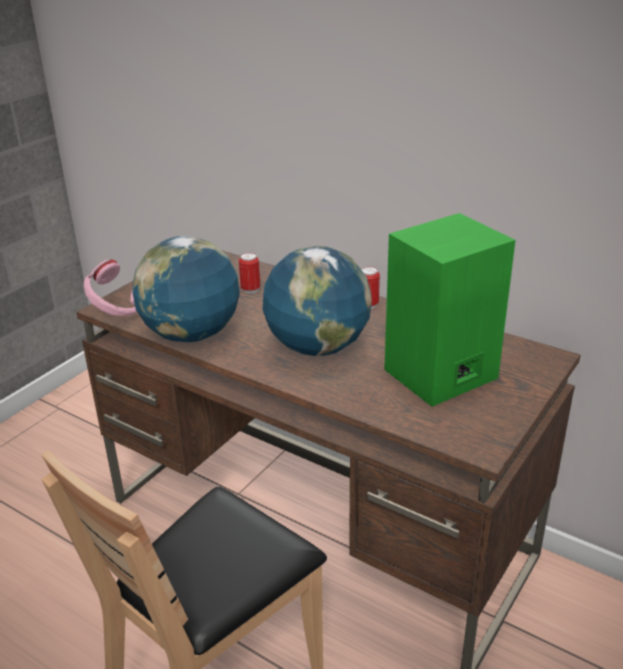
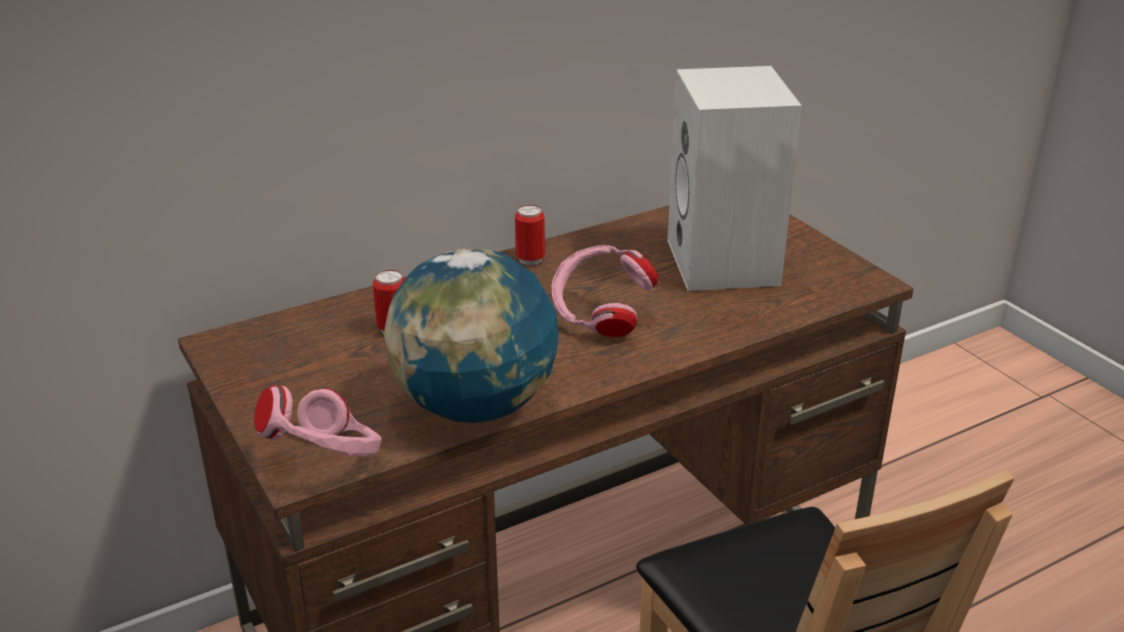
camera: 65 degrees left, 0 degrees up
(317, 347) = (600, 318): globe -> pink headphones
(440, 375) = (726, 263): green speaker -> white speaker

